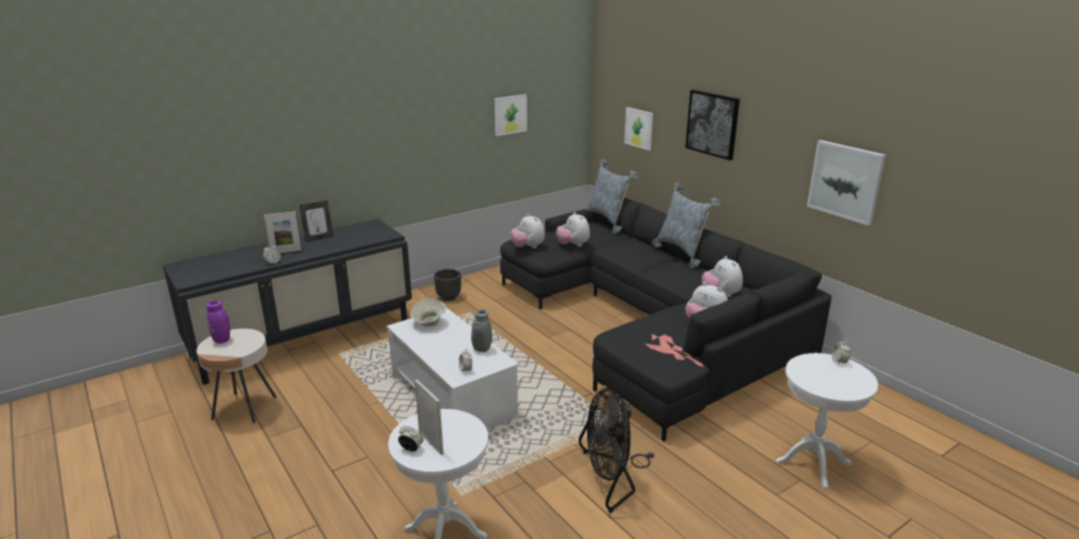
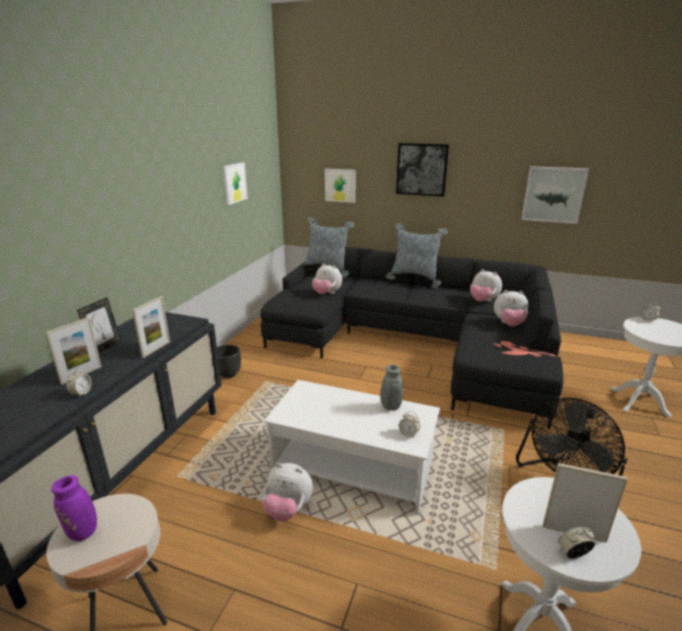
camera: 35 degrees left, 0 degrees up
(343, 248) = (156, 349): none -> picture frame
(429, 324) = (305, 402): beige bowl -> none
(528, 247) = (293, 304): plush toy -> plush toy (288, 509)

